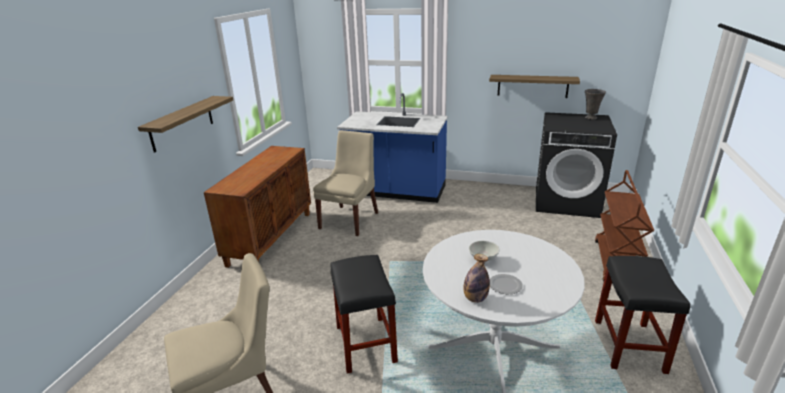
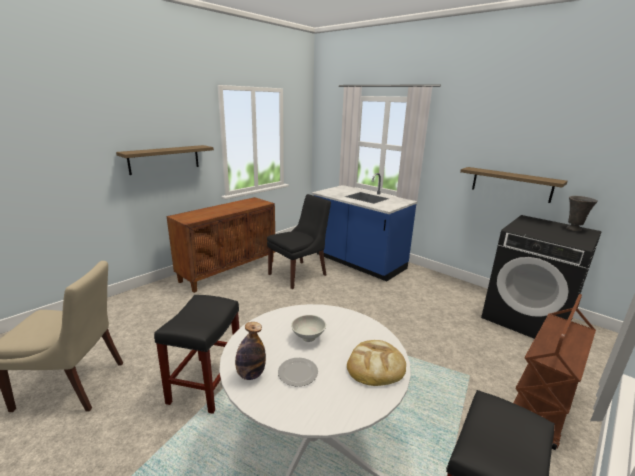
camera: 25 degrees right, 5 degrees down
(350, 219) = (299, 274): beige chair -> black chair
(548, 262) = (375, 366): none -> bread

